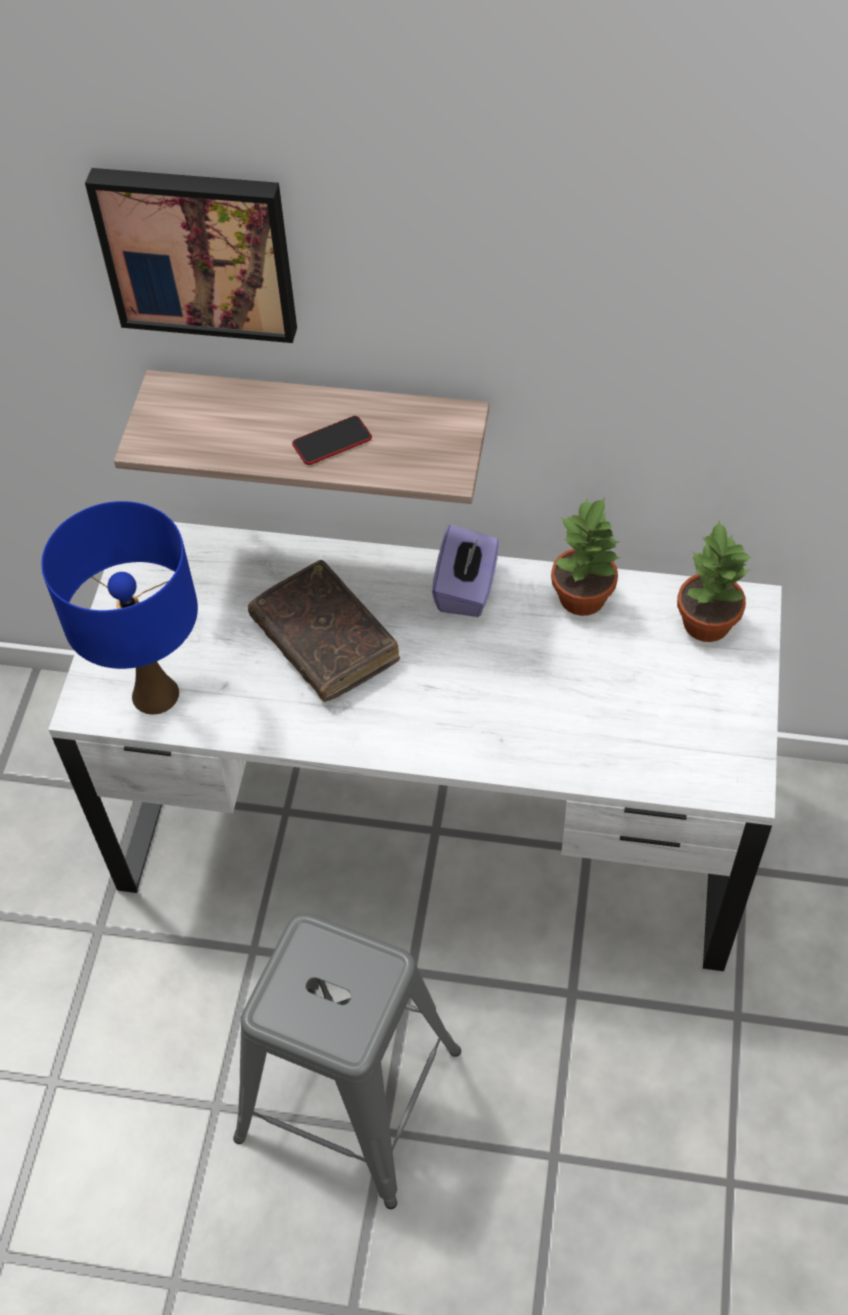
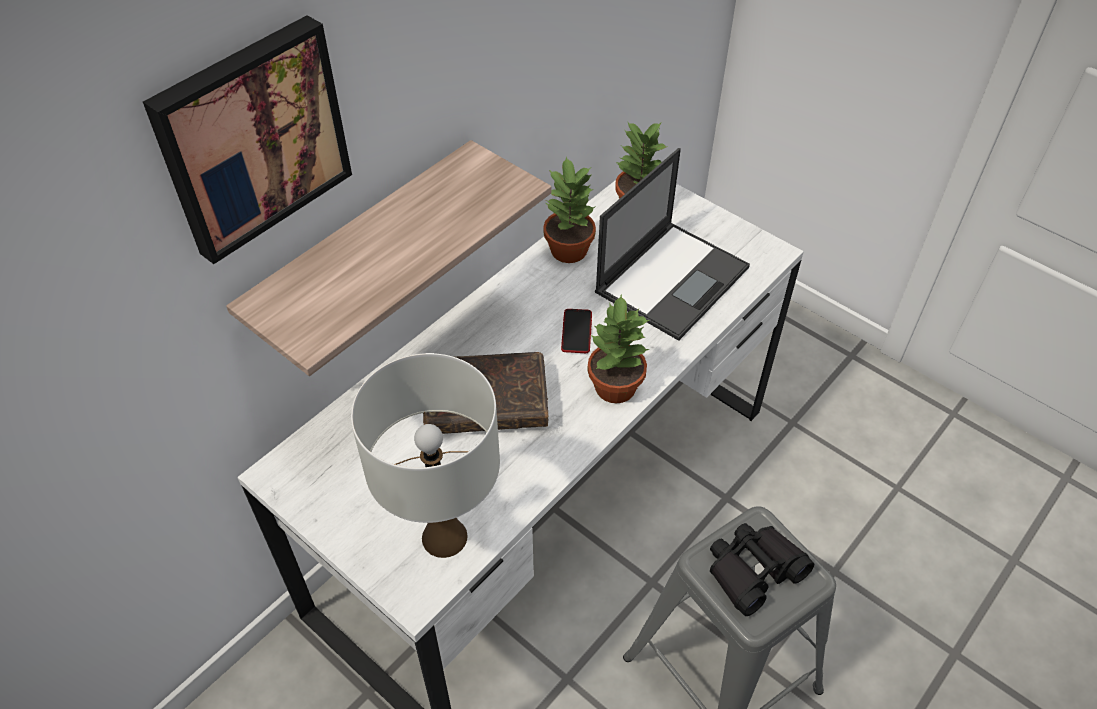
camera: 60 degrees left, 5 degrees down
(155, 694) = (443, 537): blue table lamp -> white table lamp
(325, 986) = (753, 571): none -> black binoculars
(332, 441) = (426, 231): phone -> phone (576, 331)
(420, 735) = (614, 388): none -> potted plant
(466, 589) = (510, 302): purple tissue box -> none
(617, 710) = (672, 278): none -> laptop

